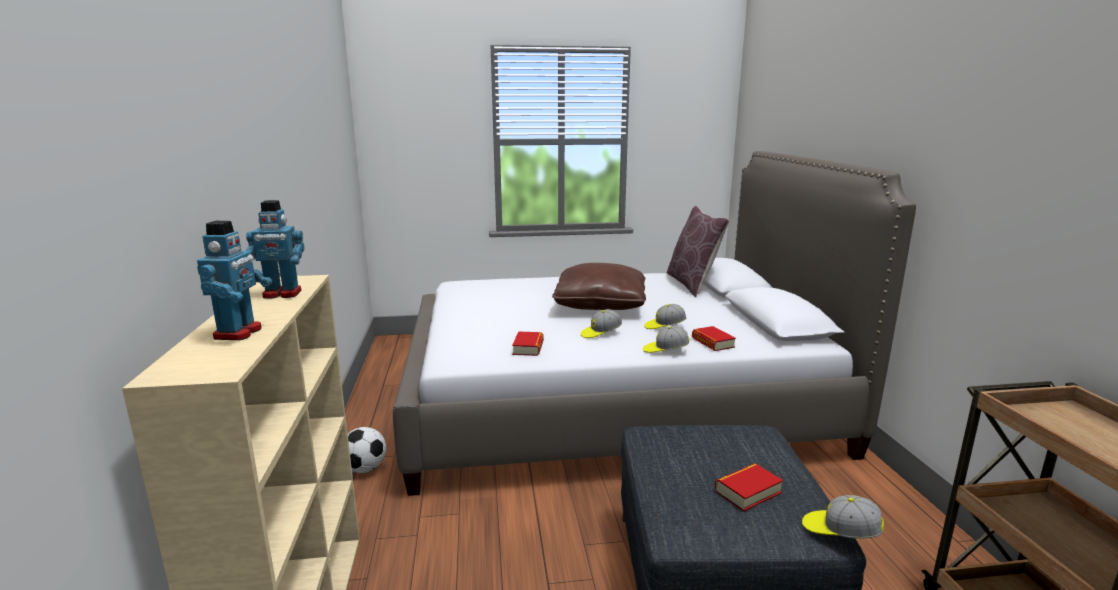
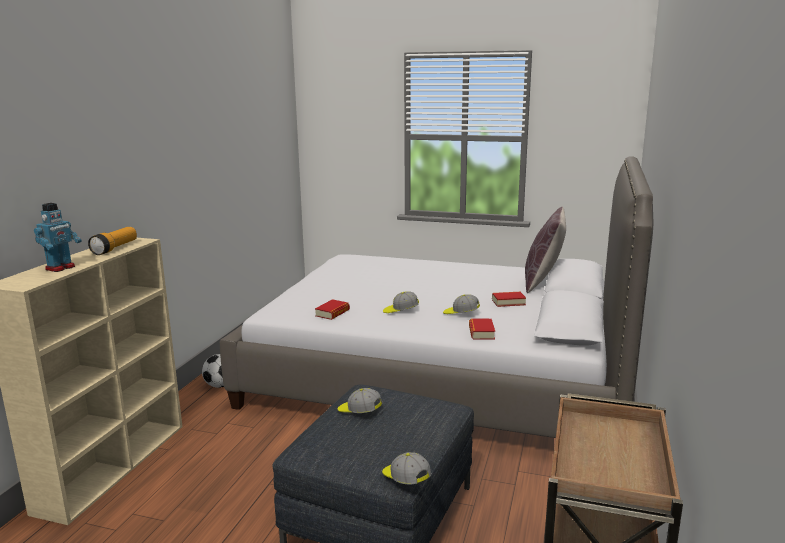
camera: 25 degrees right, 0 degrees up
(282, 294) = (115, 248): toy robot -> flashlight
(600, 304) = (433, 288): brown pillow -> none
(665, 350) = (433, 332): cap -> cap (359, 412)
(748, 492) = (375, 440): book -> book (508, 302)

